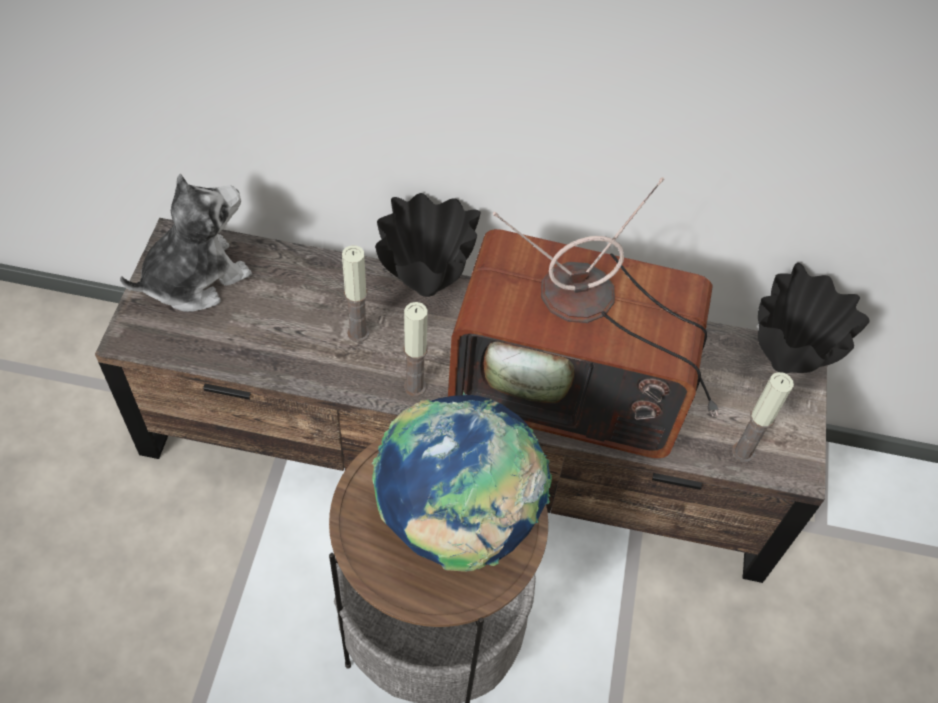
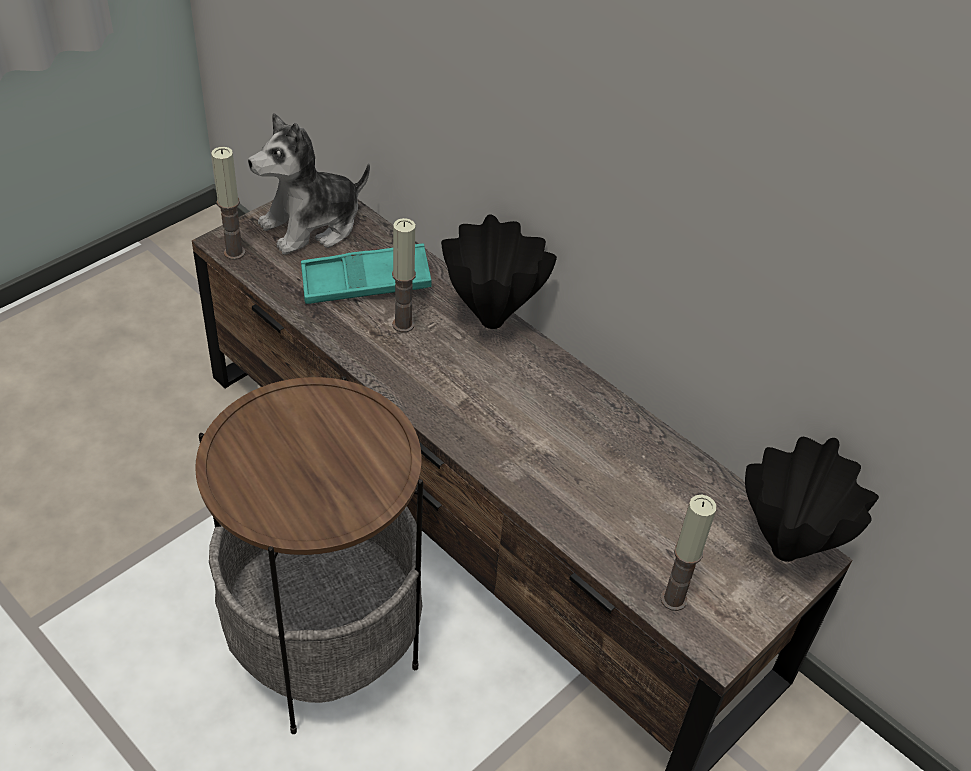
camera: 35 degrees right, 10 degrees down
(195, 277) = (312, 225): plush toy -> plush toy turned 150 degrees clockwise
(292, 309) = (366, 282): none -> turquoise tray
(415, 386) = (413, 386): candle -> candle (234, 253)
(458, 520) = (323, 469): globe -> none
(575, 386) = (557, 459): television -> none

